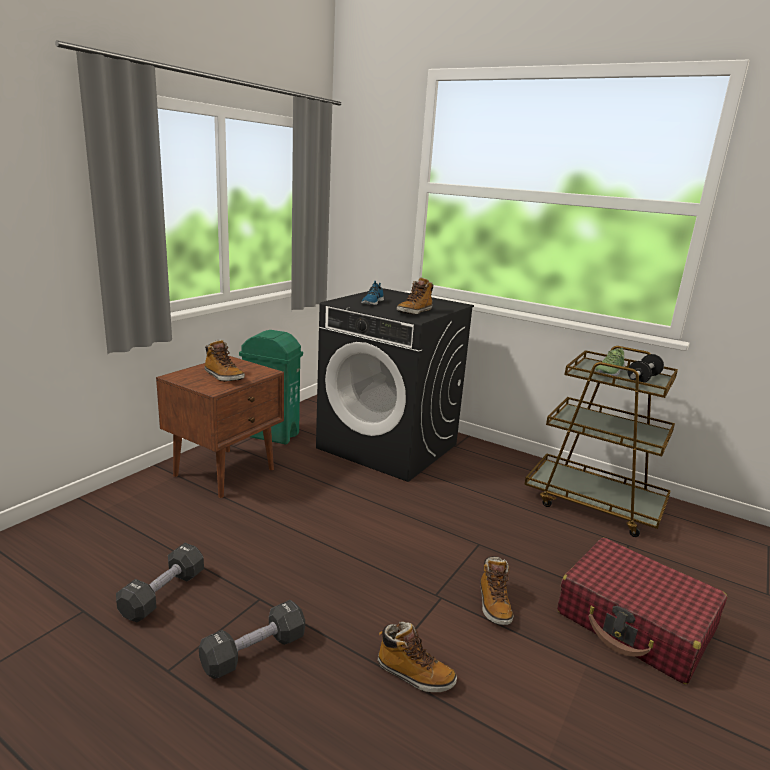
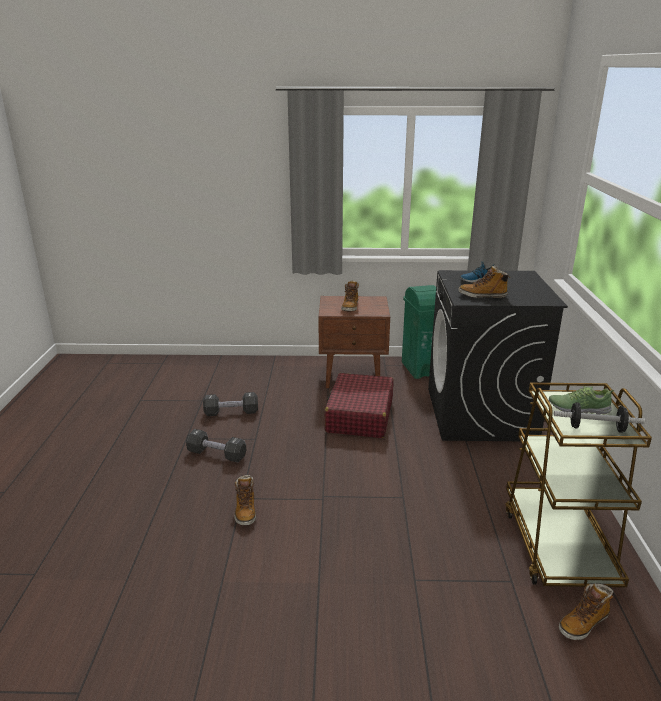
camera: 60 degrees right, 5 degrees up
(494, 604) = (339, 523): boot -> boot (583, 623)
(635, 622) = (394, 602): red suitcase -> red suitcase (359, 416)

